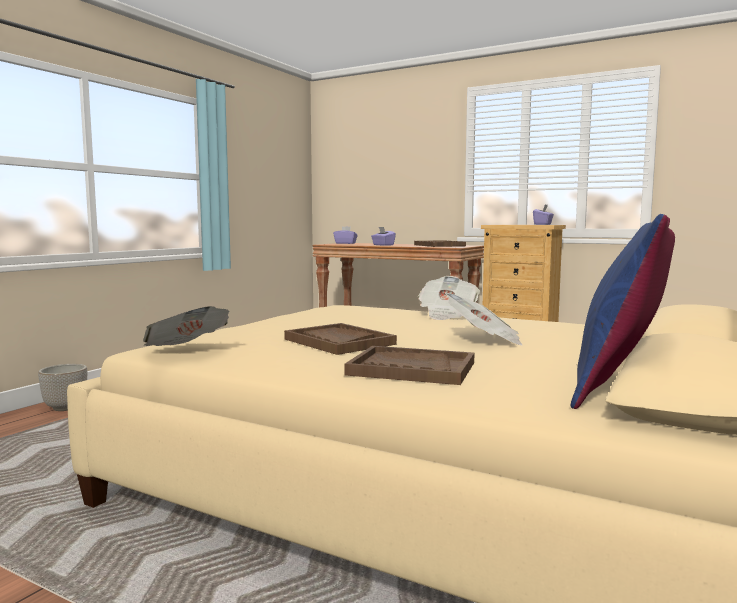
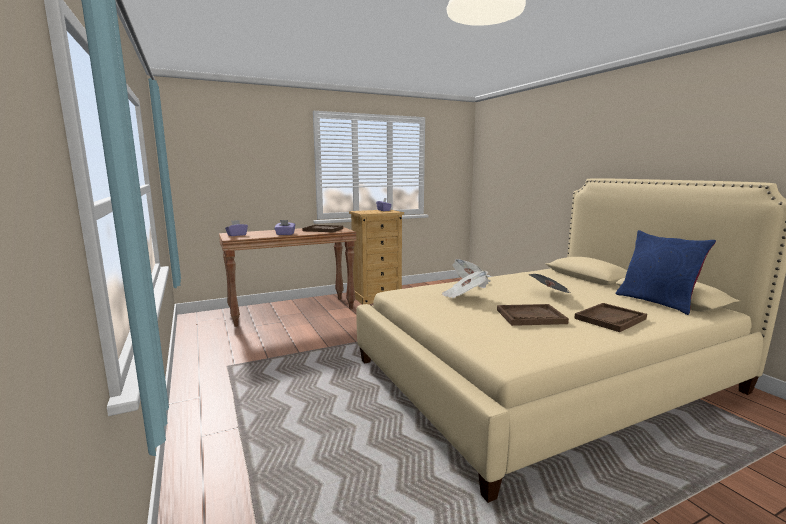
camera: 55 degrees left, 5 degrees up
(65, 407) = (209, 483): planter -> none
(187, 351) = (531, 353): newspaper -> newspaper (463, 296)

